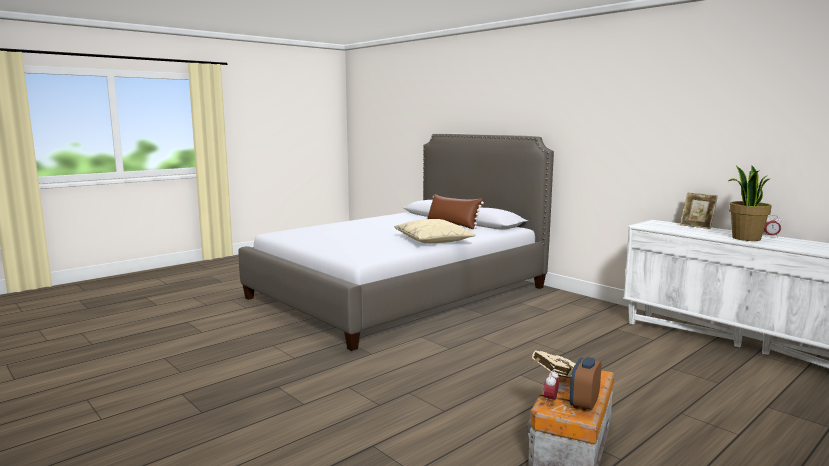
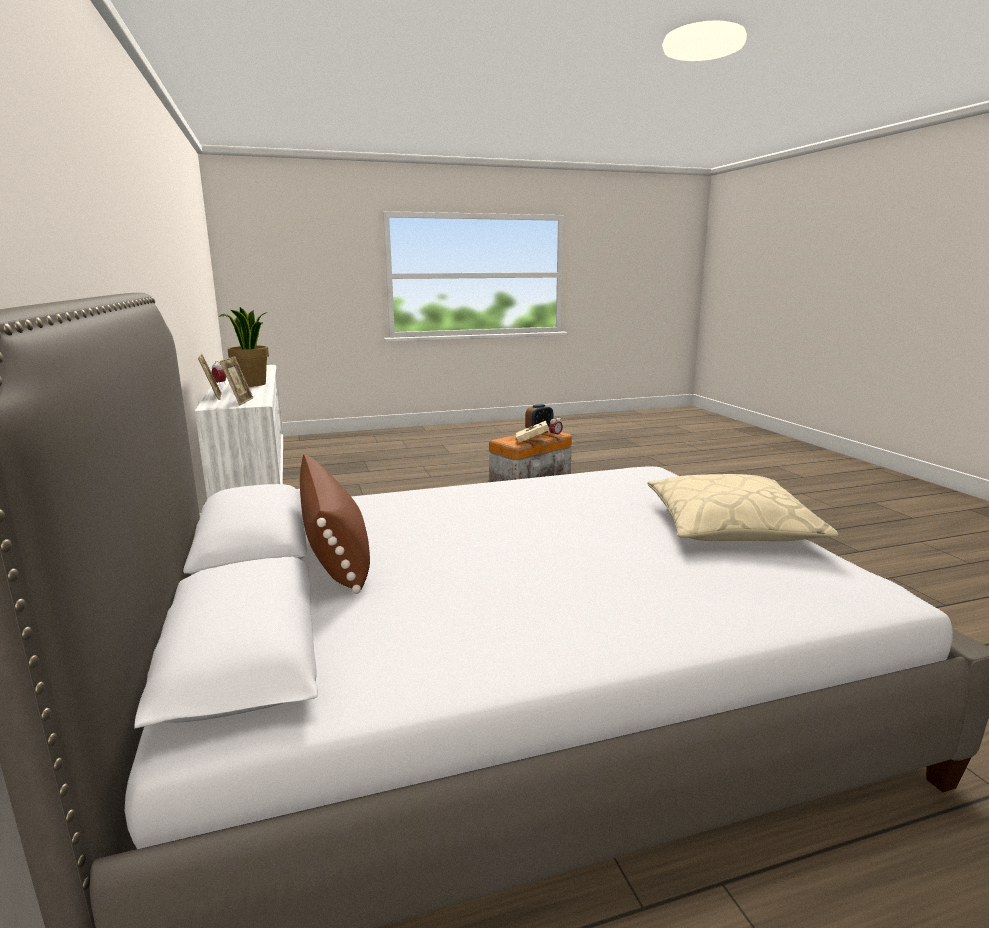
camera: 155 degrees left, 5 degrees up
(433, 240) = (485, 496): beige pillow -> beige pillow (729, 527)
(660, 225) = (239, 402): none -> picture frame

